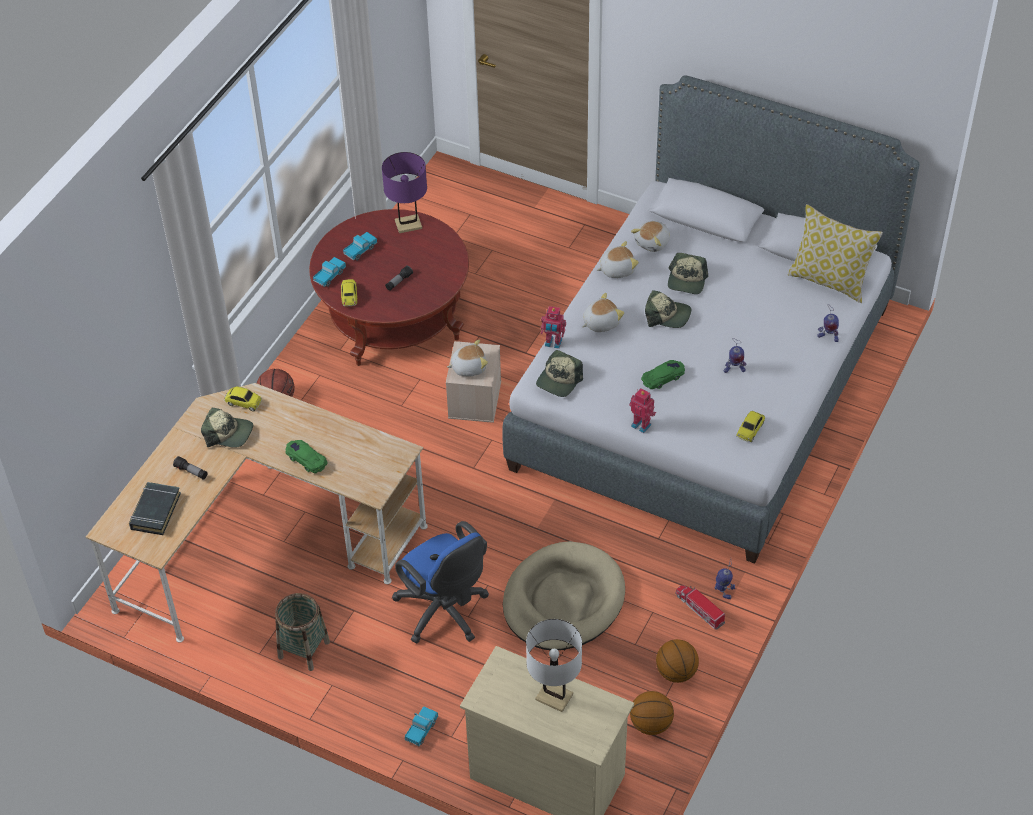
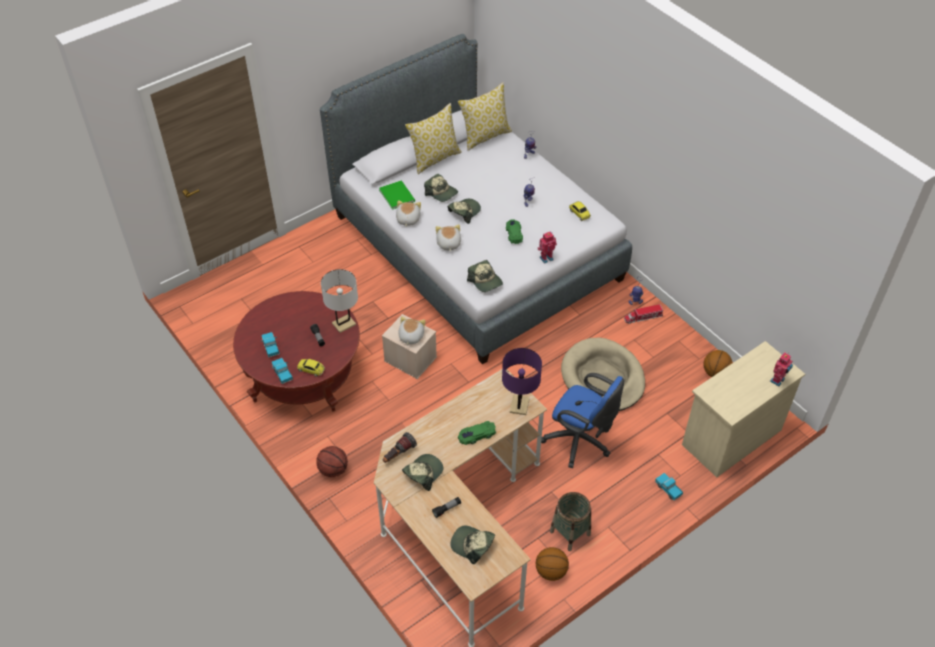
camera: 65 degrees left, 0 degrees up
(155, 511) = (472, 545): black book -> cap
(243, 402) = (398, 454): toy car -> flashlight
(408, 224) = (267, 313): purple table lamp -> purple table lamp (519, 405)
(445, 613) = (580, 442): blue office chair -> blue office chair turned 45 degrees clockwise
(553, 343) = (450, 272): toy robot -> toy robot (778, 380)
(554, 697) = (745, 376): white table lamp -> white table lamp (344, 324)
(653, 242) = (397, 195): plush toy -> green book
(676, 672) = (683, 346): basketball -> basketball (551, 571)
(747, 250) = (435, 158): none -> pillow

